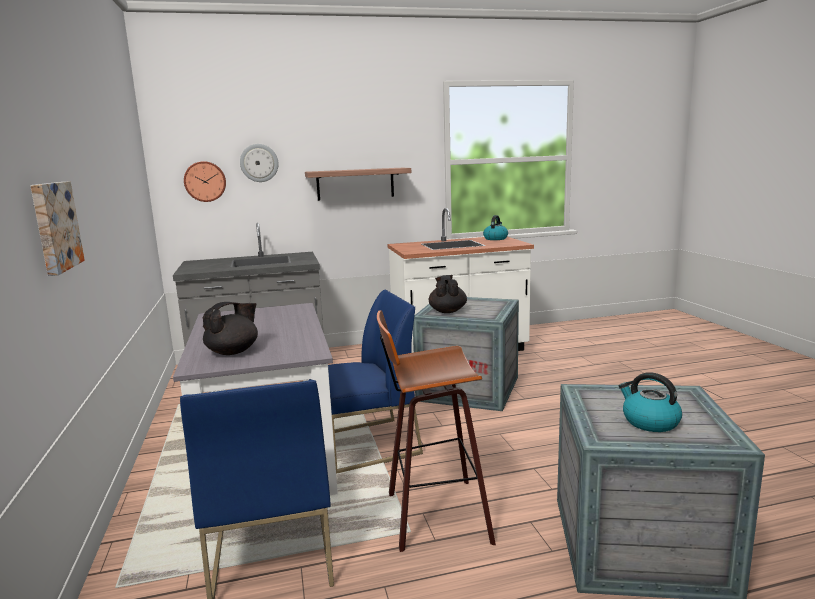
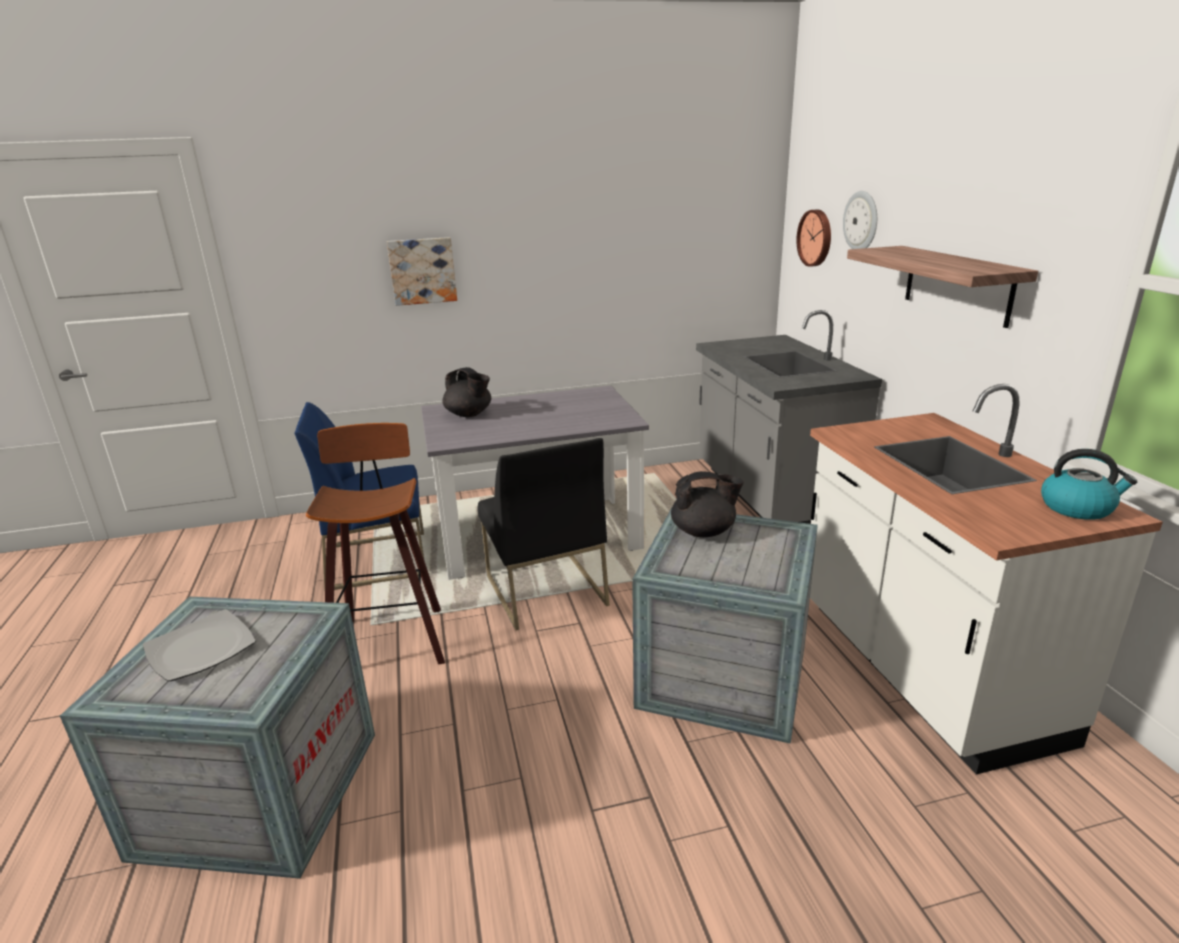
camera: 90 degrees right, 10 degrees up
(366, 445) = (544, 590): blue chair -> black chair
(649, 422) = (199, 649): kettle -> plate

